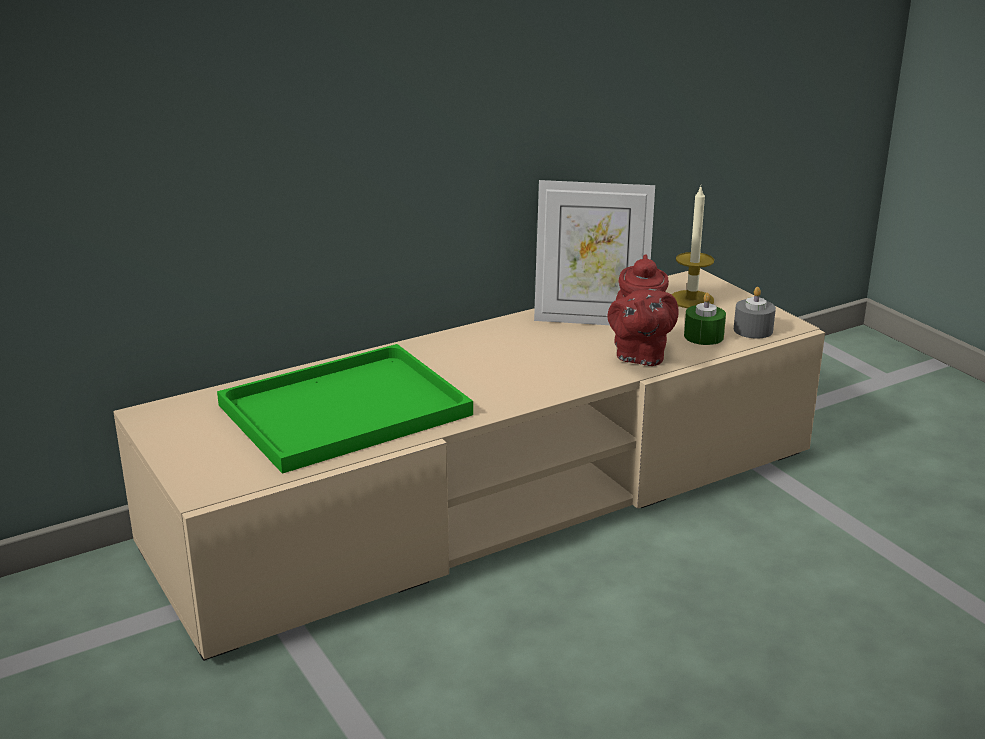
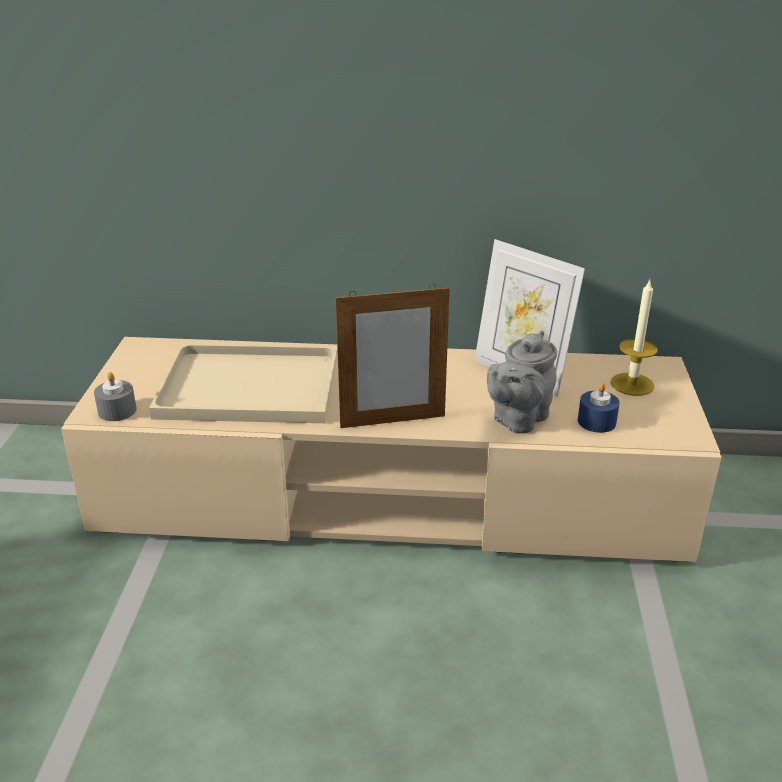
camera: 35 degrees right, 5 degrees up
(342, 412) = (245, 387): green tray -> beige tray
(534, 392) = (392, 421): none -> picture frame
(639, 355) = (517, 419): red teapot -> grey teapot
(703, 336) = (596, 421): green candle -> blue candle
(753, 330) = (650, 431): grey candle -> grey candle (117, 410)

